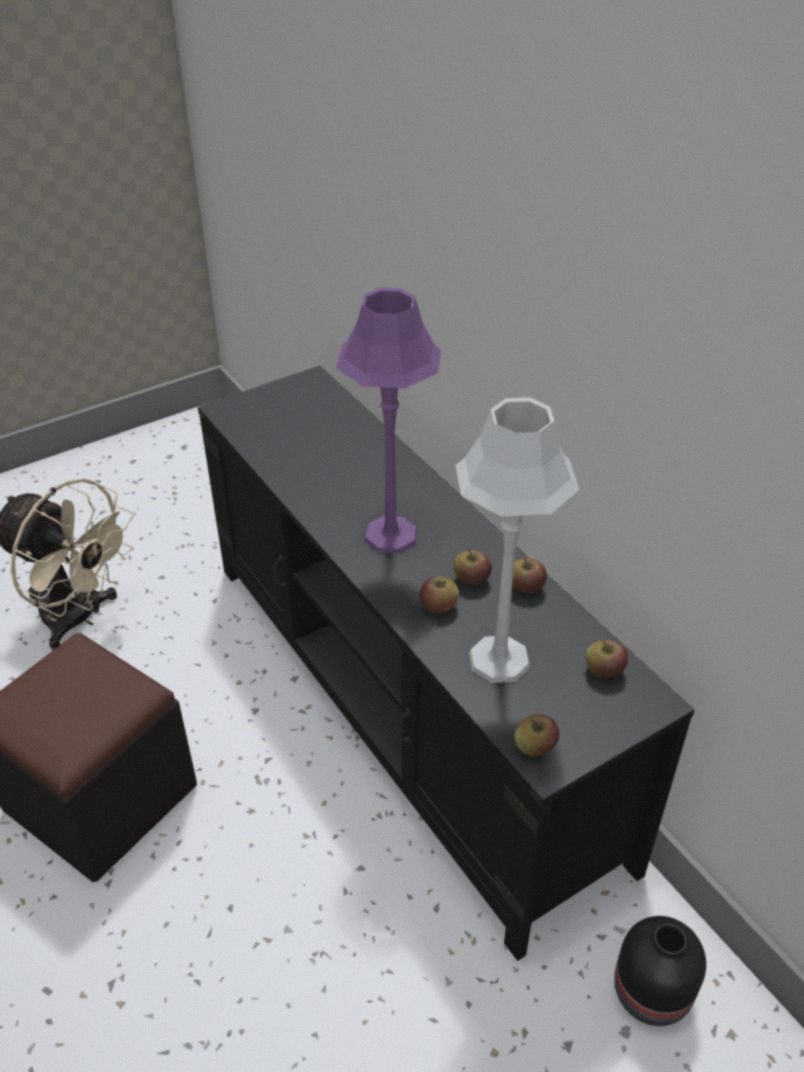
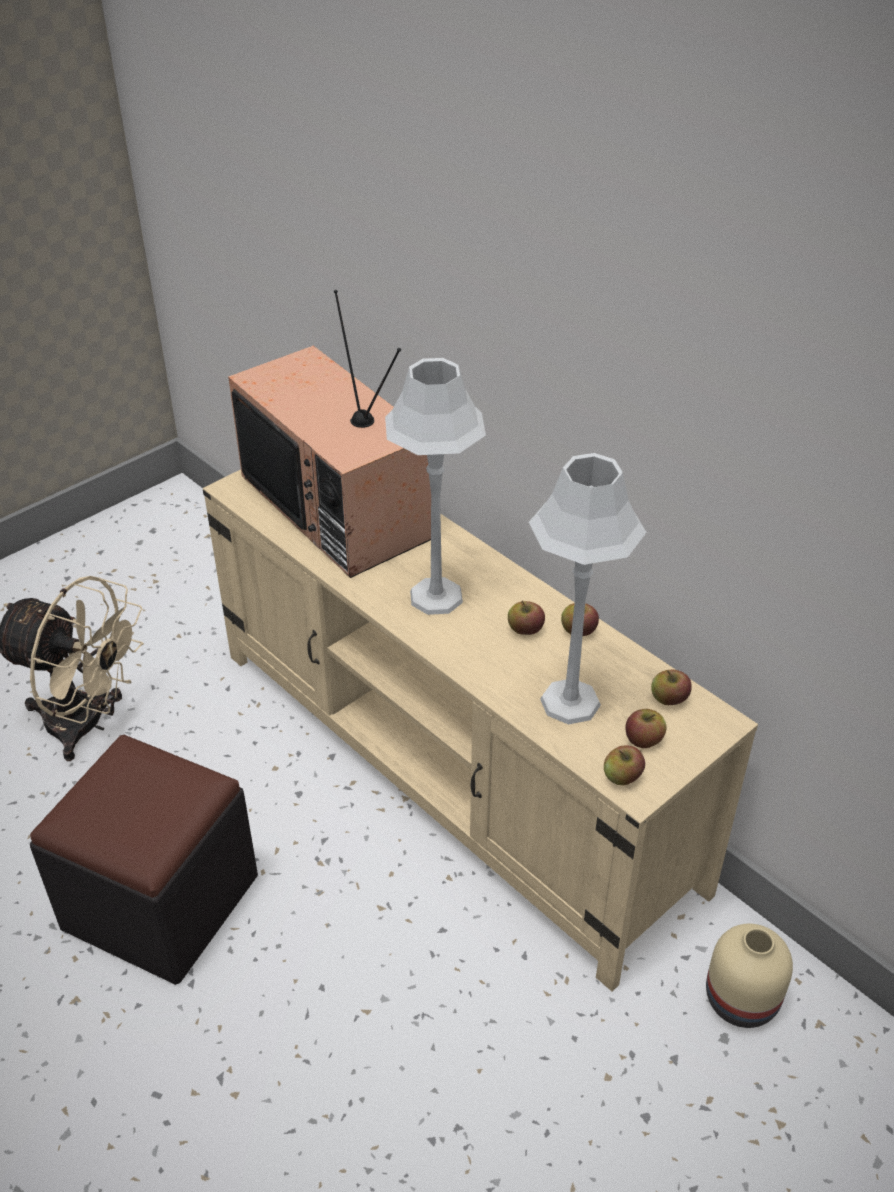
camera: 10 degrees left, 0 degrees up
(321, 438) = (340, 507): none -> television
(391, 535) = (436, 597): purple table lamp -> grey table lamp
(406, 705) = (451, 767): black tv stand -> beige tv stand
(438, 606) = (500, 659): apple -> apple (643, 739)
(653, 993) = (743, 999): black vase -> beige vase

